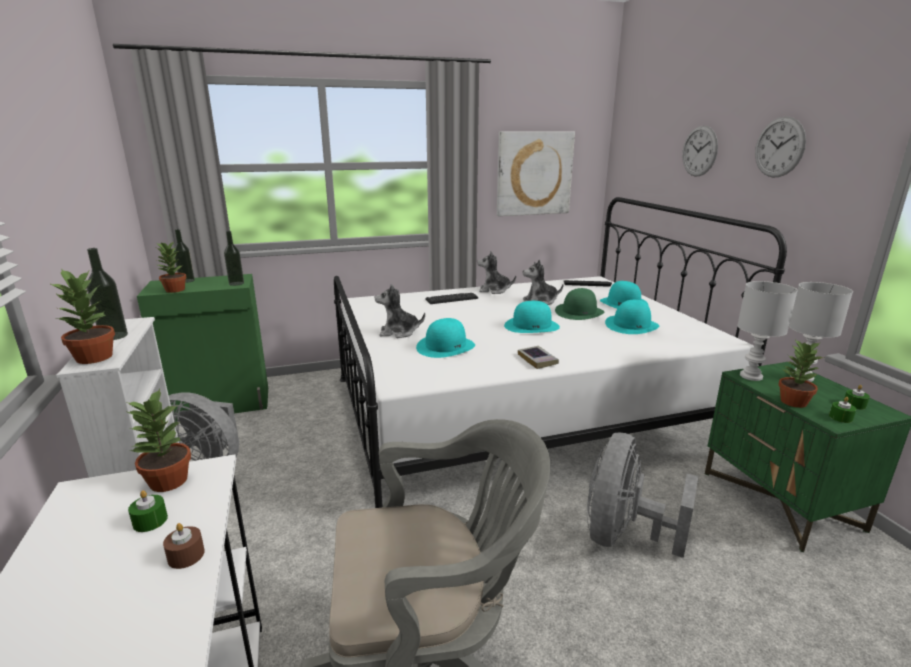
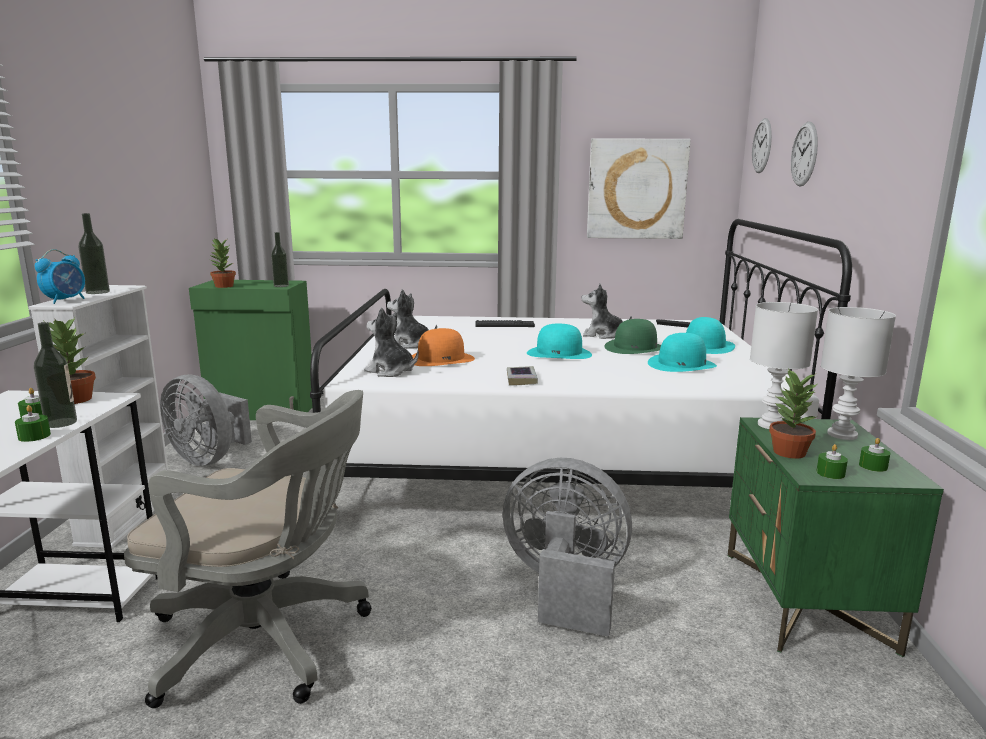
camera: 20 degrees right, 5 degrees down
(95, 357) = (66, 300): potted plant -> alarm clock
(186, 555) = (34, 436): brown candle -> green candle
(187, 281) = (243, 281): bottle -> bottle (61, 423)
(445, 346) = (441, 359): turquoise hat -> orange hat
(494, 290) = (563, 322): plush toy -> plush toy (391, 371)
(623, 535) = (565, 588): grey fan -> grey fan turned 60 degrees clockwise
(779, 147) = (861, 140): wall clock -> wall clock (762, 145)

